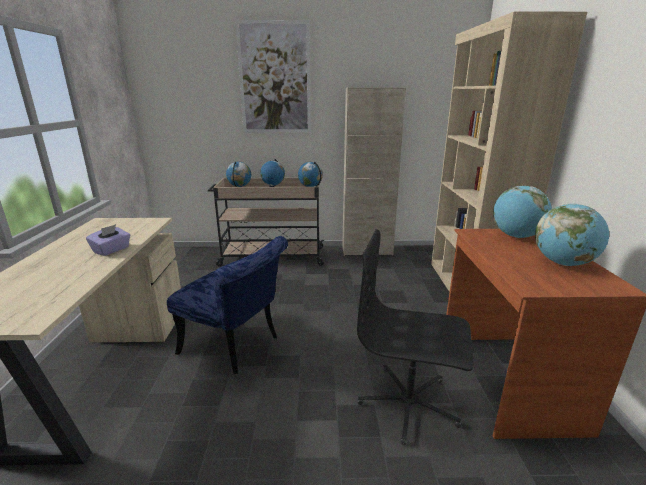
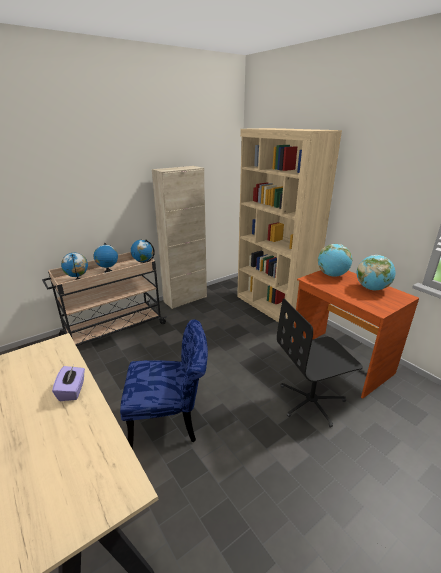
camera: 35 degrees left, 5 degrees up
(275, 79) = (85, 166): picture -> none

